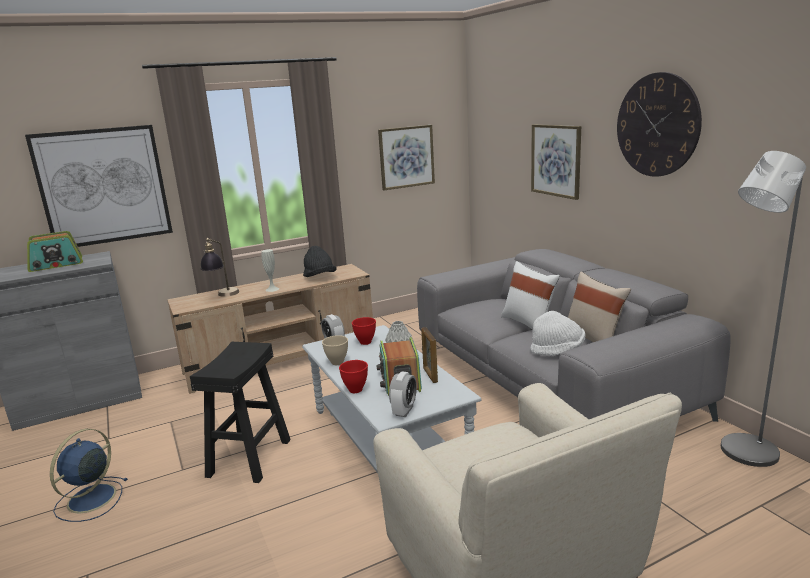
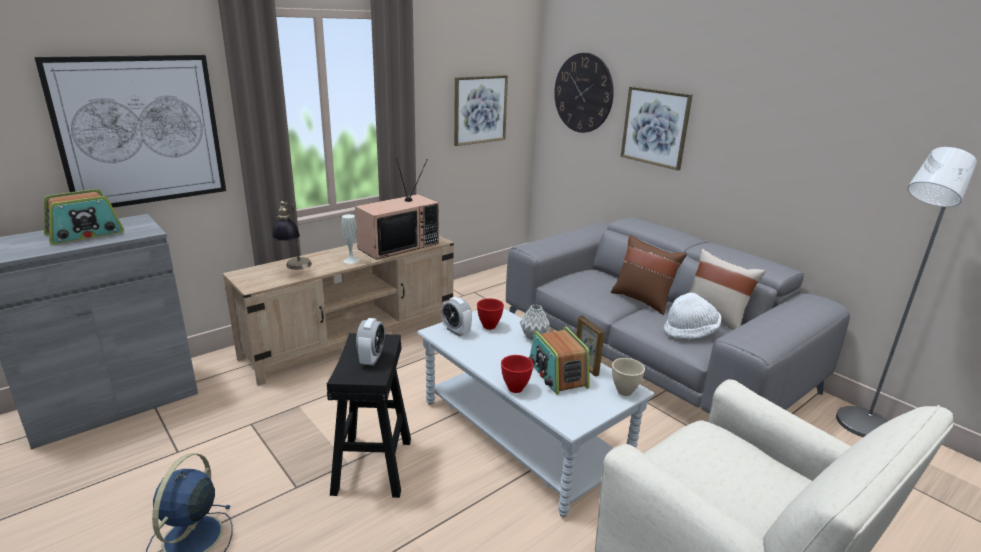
camera: 15 degrees left, 5 degrees up
(319, 277) = (398, 245): black hat -> television
(336, 362) = (472, 353): beige bowl -> beige bowl (623, 391)
(404, 411) = (585, 413): alarm clock -> alarm clock (371, 359)
(529, 323) = (643, 300): white pillow -> brown pillow
(657, 125) = (788, 103): wall clock -> wall clock (583, 93)

